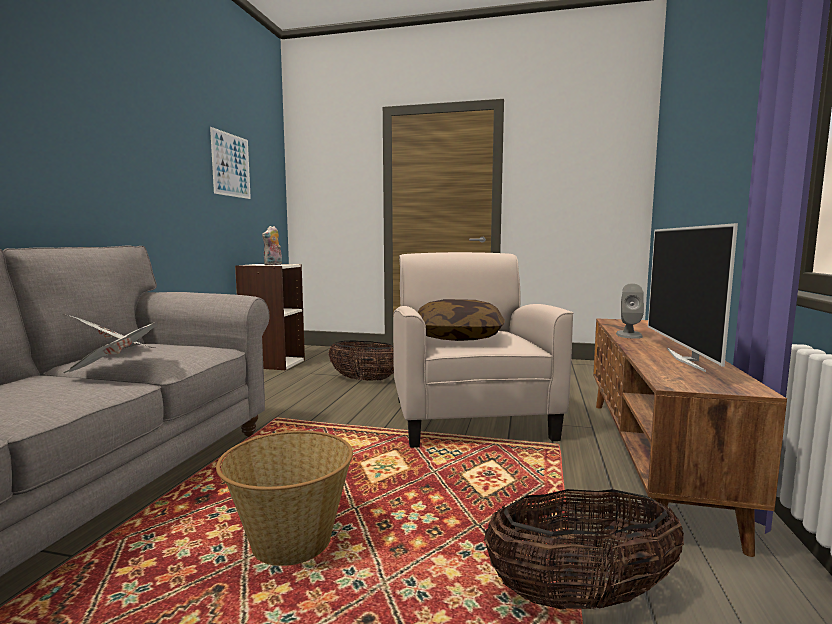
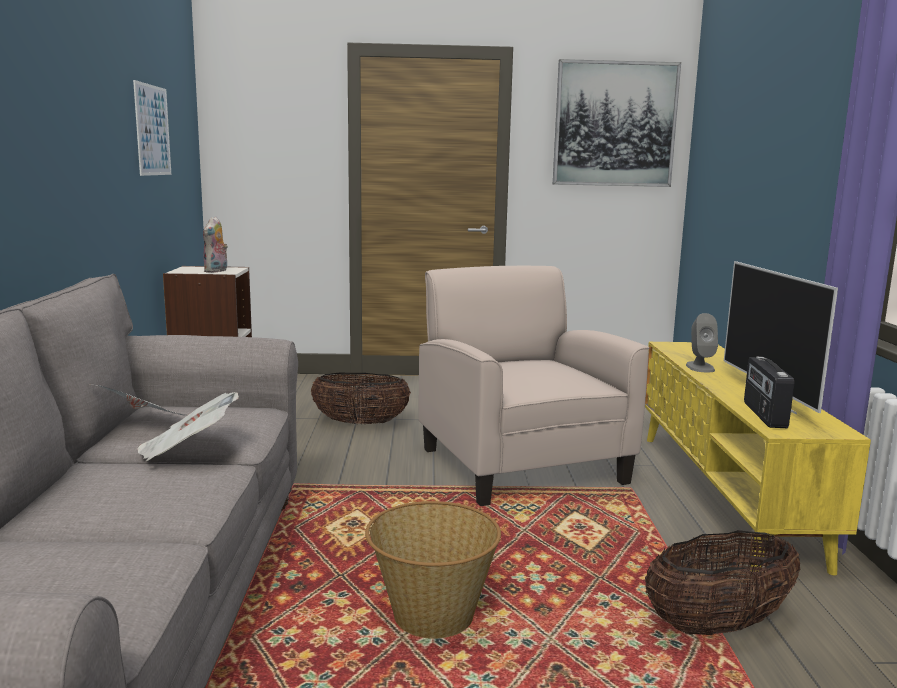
camera: 15 degrees left, 5 degrees up
(458, 337) = (518, 375): pillow -> none
(588, 152) = (614, 124): none -> picture
(652, 458) = (725, 495): brown tv stand -> yellow tv stand
(666, 370) = (763, 415): none -> radio

